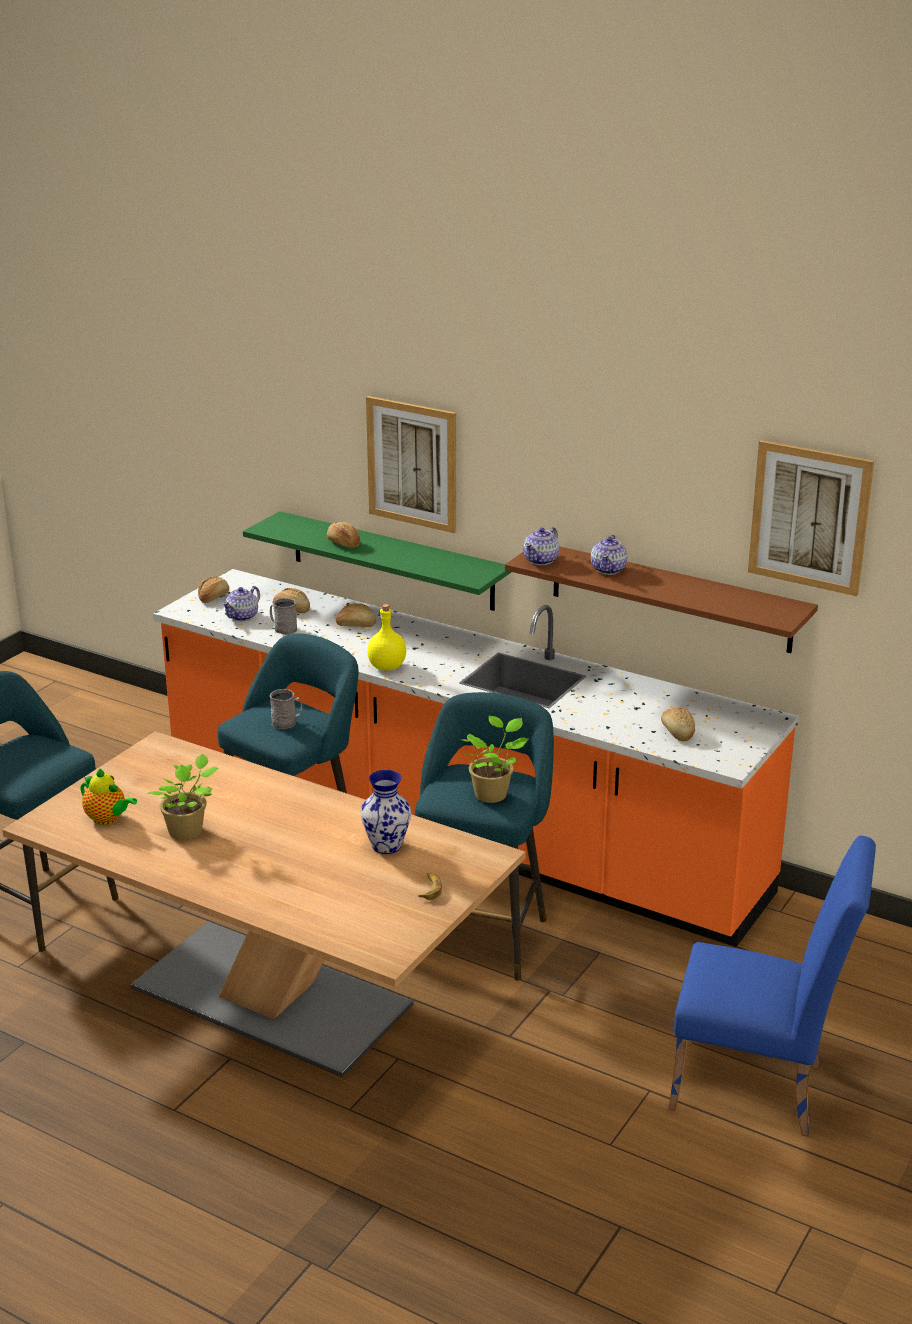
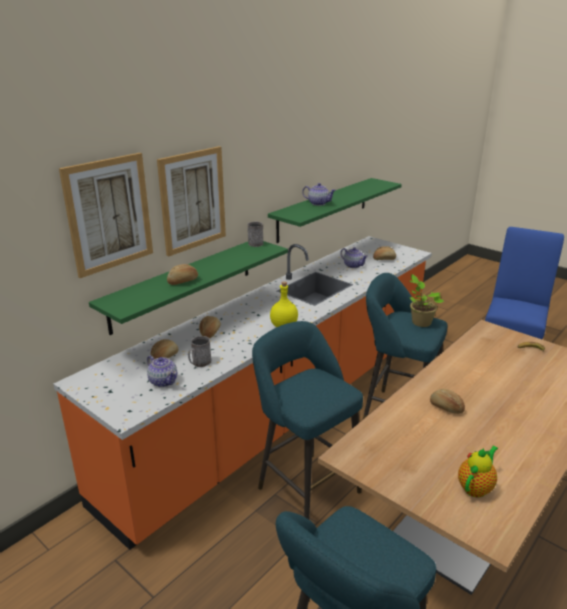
camera: 80 degrees left, 0 degrees up
(188, 832) = (487, 441): potted plant -> none
(213, 597) = (111, 395): bread -> bread (446, 408)
(287, 722) = (318, 387): grey mug -> grey mug (255, 243)
(387, 846) = (486, 359): vase -> none
(541, 560) = (299, 214): teapot -> teapot (353, 265)
(670, 597) = (324, 209): brown shelf -> green shelf
(809, 517) = (369, 134): picture -> picture (109, 214)

